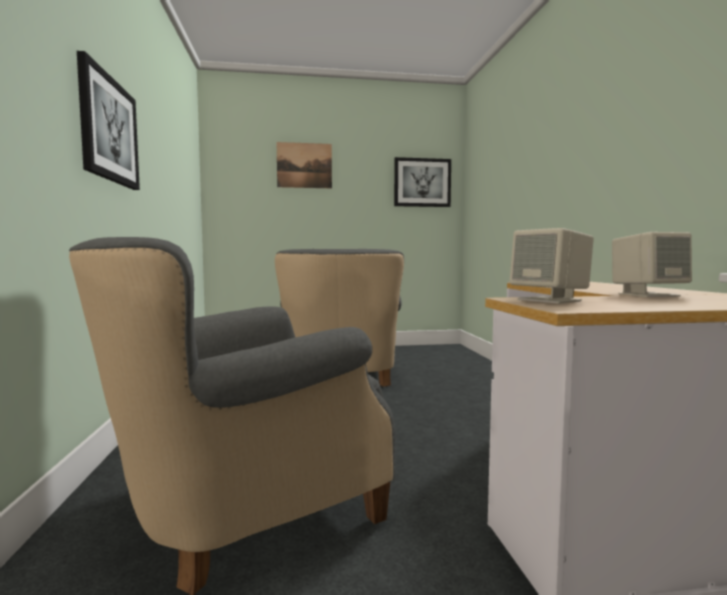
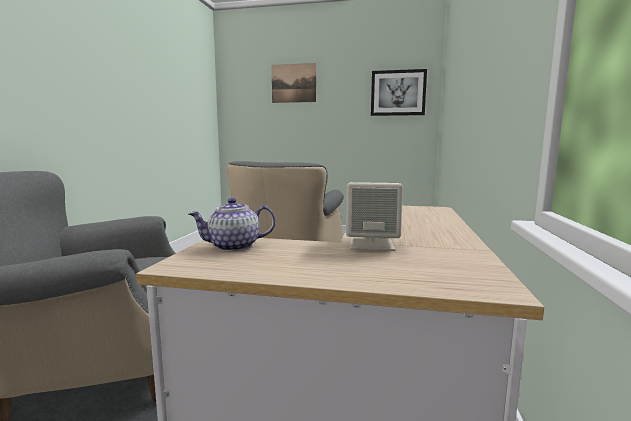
camera: 20 degrees right, 5 degrees up
(109, 130) = (71, 80): picture -> none
(550, 300) = (233, 247): beige speaker -> teapot

